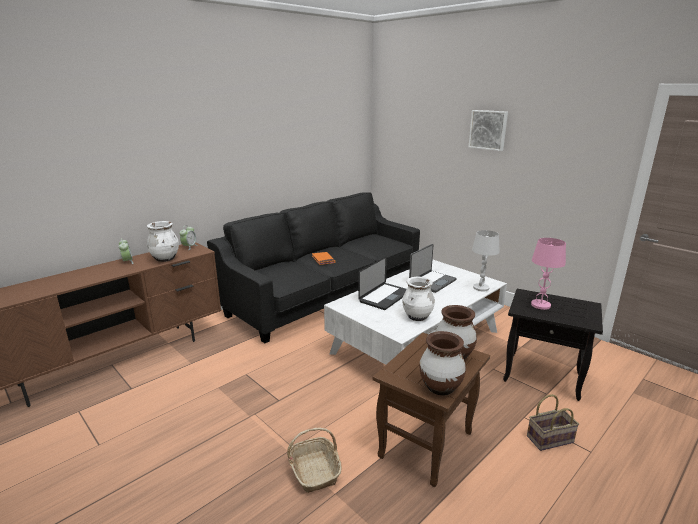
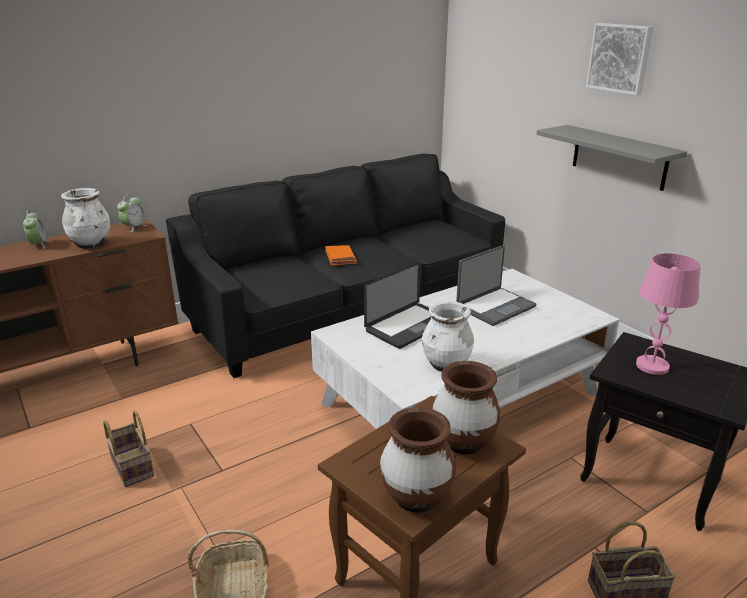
camera: 10 degrees right, 5 degrees up
(214, 405) = (130, 466): none -> basket
(481, 288) = (572, 324): white table lamp -> none
(491, 188) = (619, 157): none -> grey shelf

